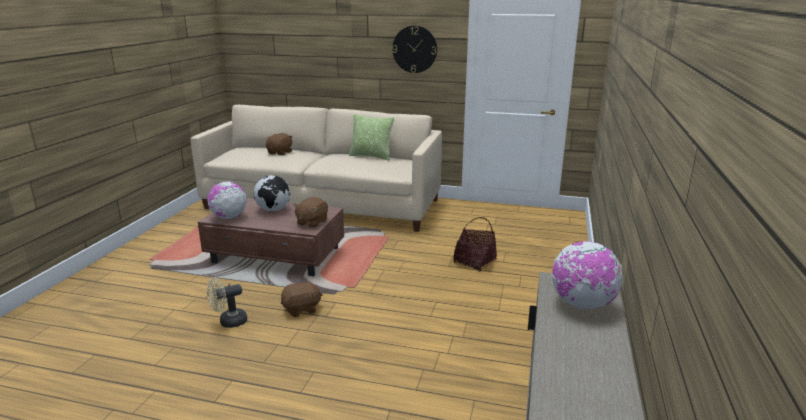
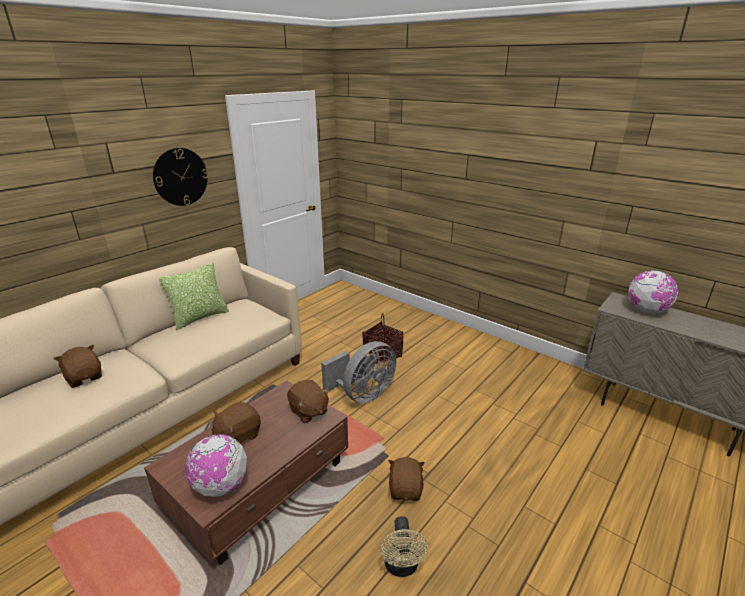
camera: 65 degrees left, 5 degrees up
(273, 210) = (238, 436): globe -> brown plush toy
(402, 267) = (363, 395): none -> grey fan

